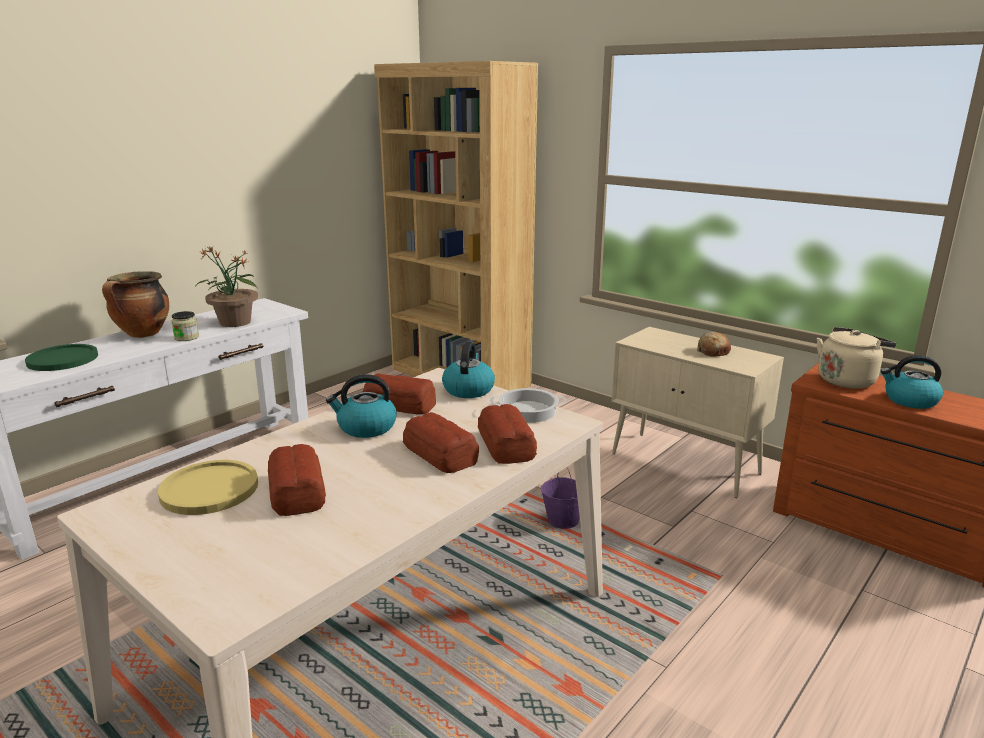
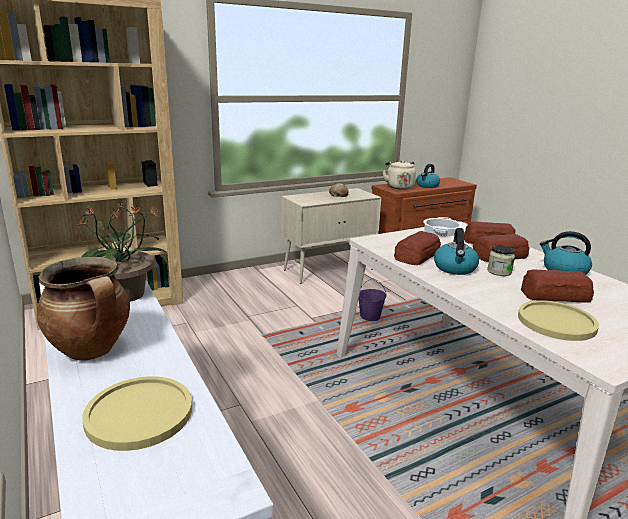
camera: 70 degrees left, 0 degrees up
(62, 359) = (139, 414): green plate -> yellow plate
(186, 337) = (149, 322): jar -> jar (499, 271)
(468, 389) = (398, 237): kettle -> kettle (564, 271)

